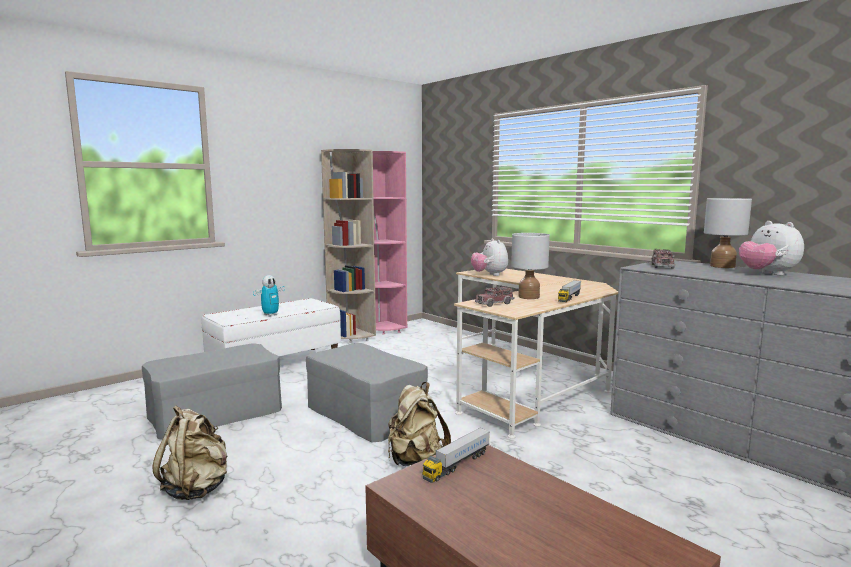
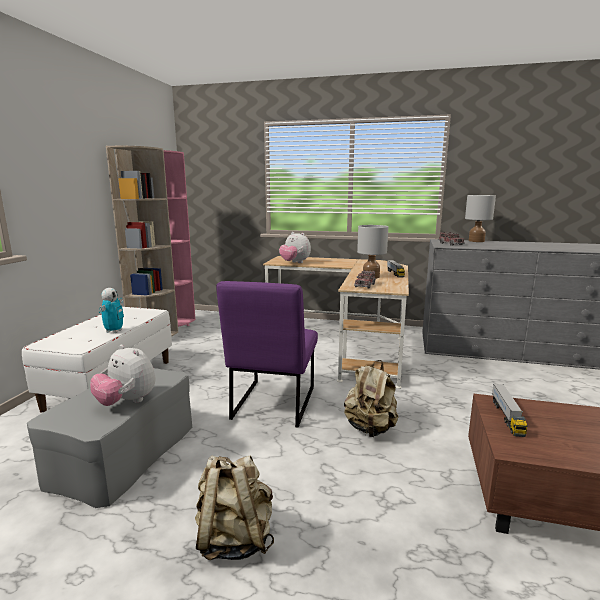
camera: 35 degrees left, 5 degrees up
(365, 413) = (273, 403): grey ottoman -> purple chair
(767, 274) = (513, 244): plush toy -> plush toy (127, 402)

